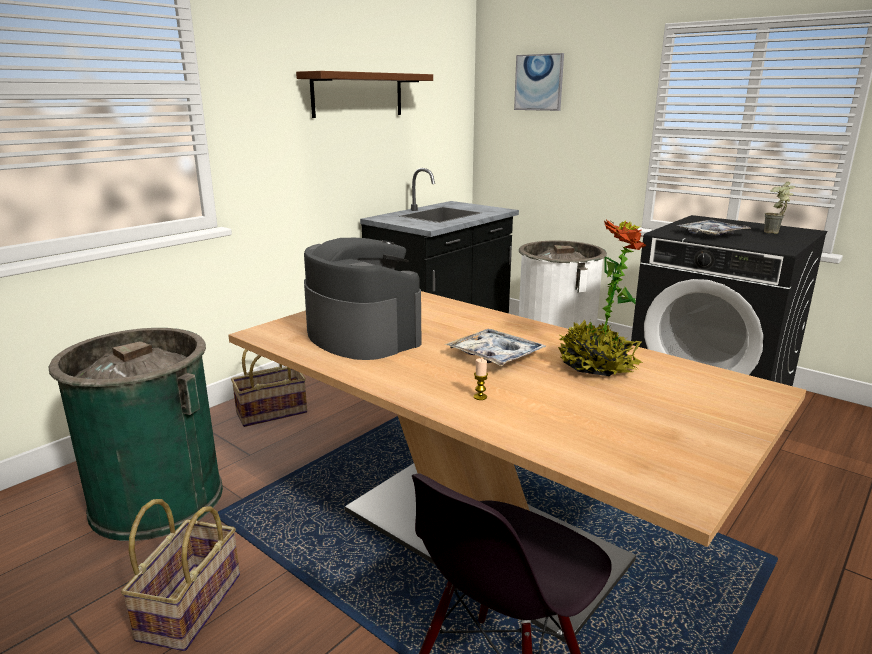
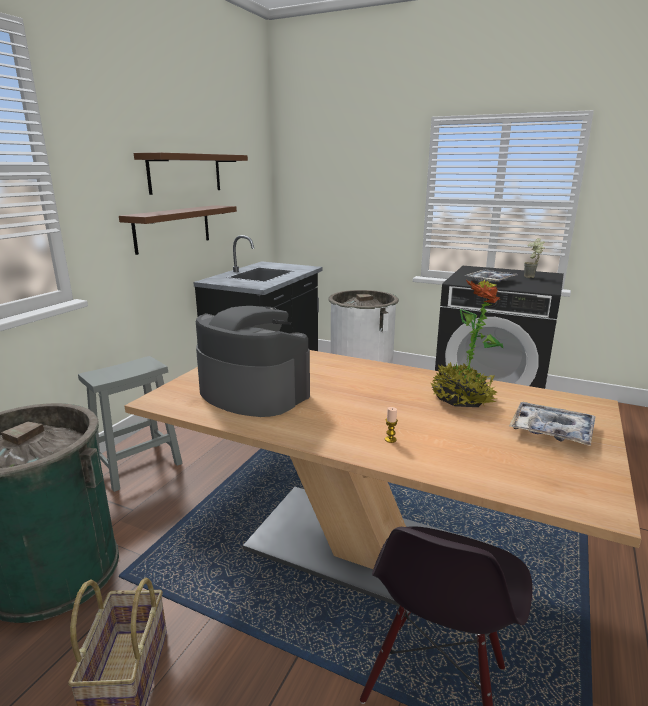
camera: 15 degrees left, 0 degrees up
(272, 412) = (139, 465): basket -> grey stool
(338, 156) = (173, 228): none -> brown shelf
(495, 355) = (377, 399): tray -> tray (551, 430)
(539, 82) = (329, 162): picture -> none

